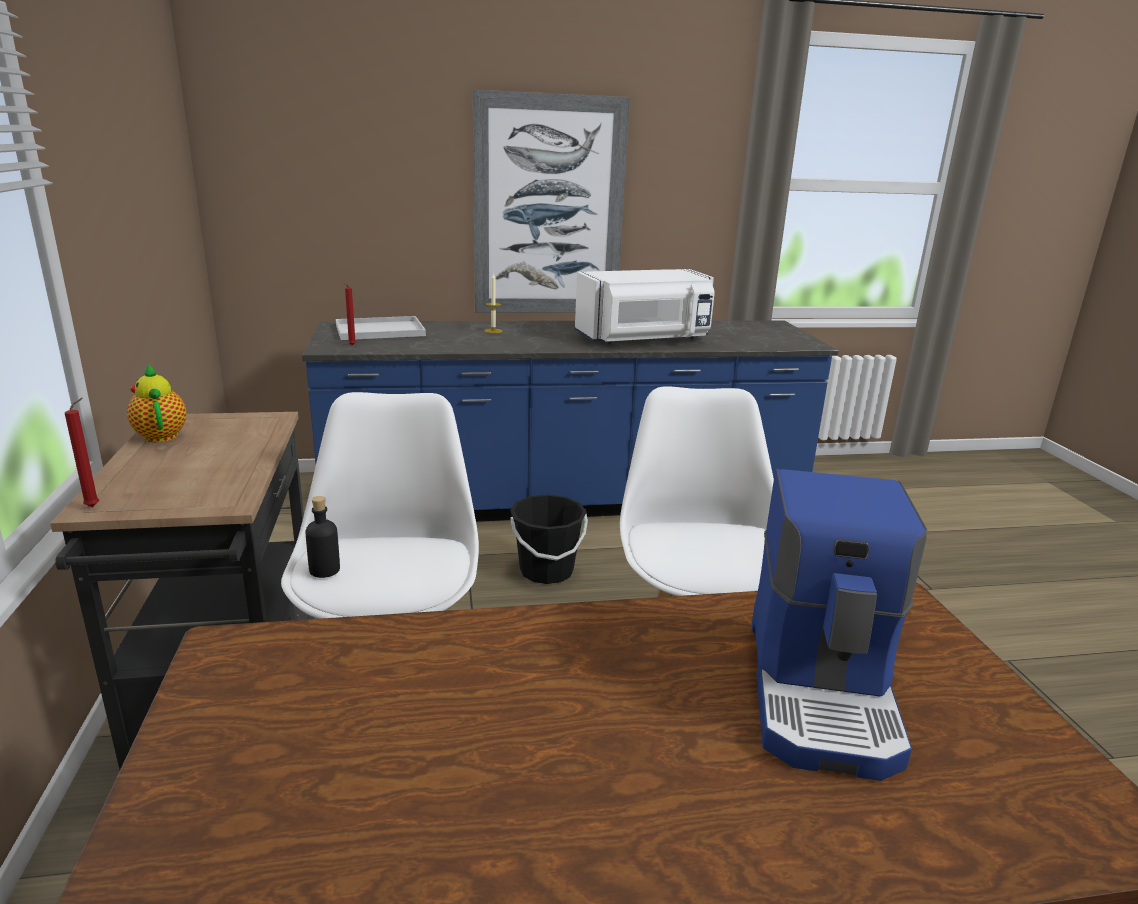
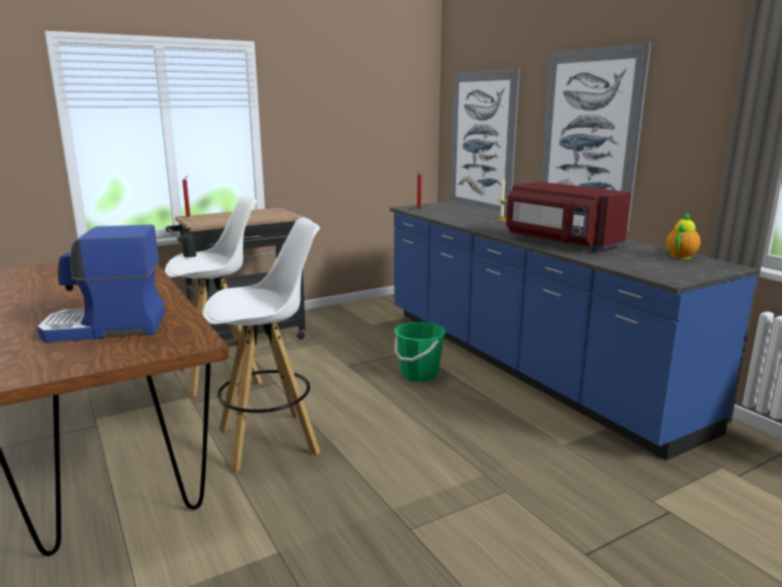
camera: 70 degrees right, 5 degrees down
(161, 435) = (258, 211): teapot -> teapot (681, 256)
(334, 221) = (482, 142): none -> picture
(378, 330) = (455, 207): white tray -> none
(546, 571) = (419, 374): black bucket -> green bucket
(644, 339) = (560, 242): white microwave -> red microwave

